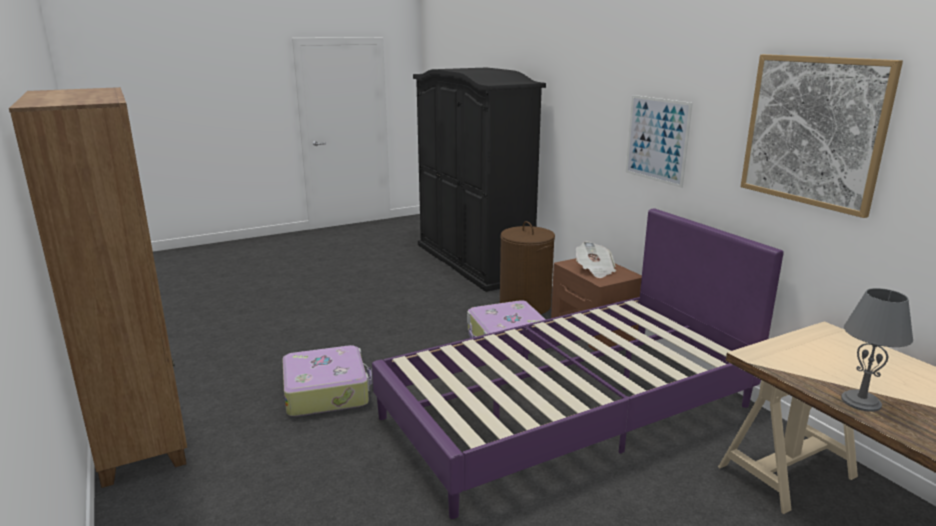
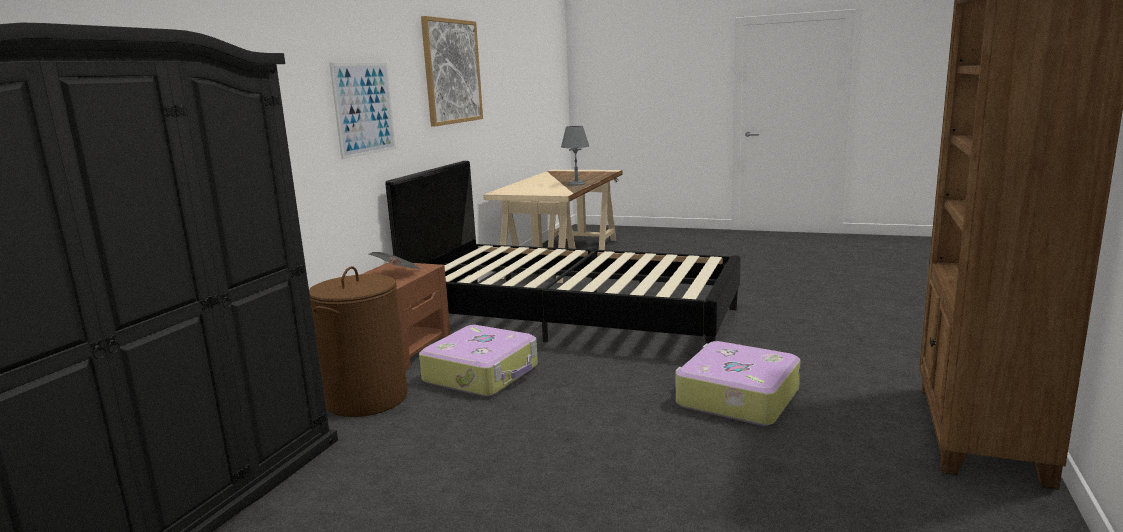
camera: 130 degrees left, 5 degrees down
(568, 411) = (572, 319): purple bed -> black bed

